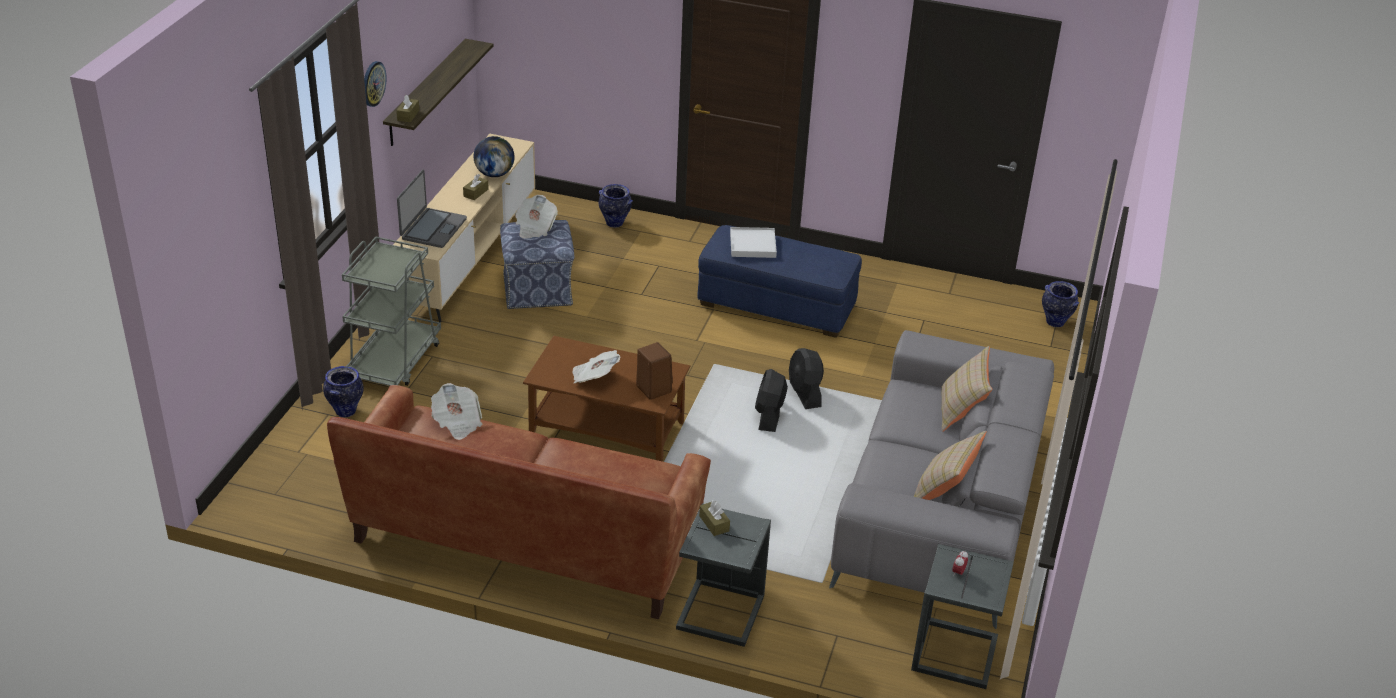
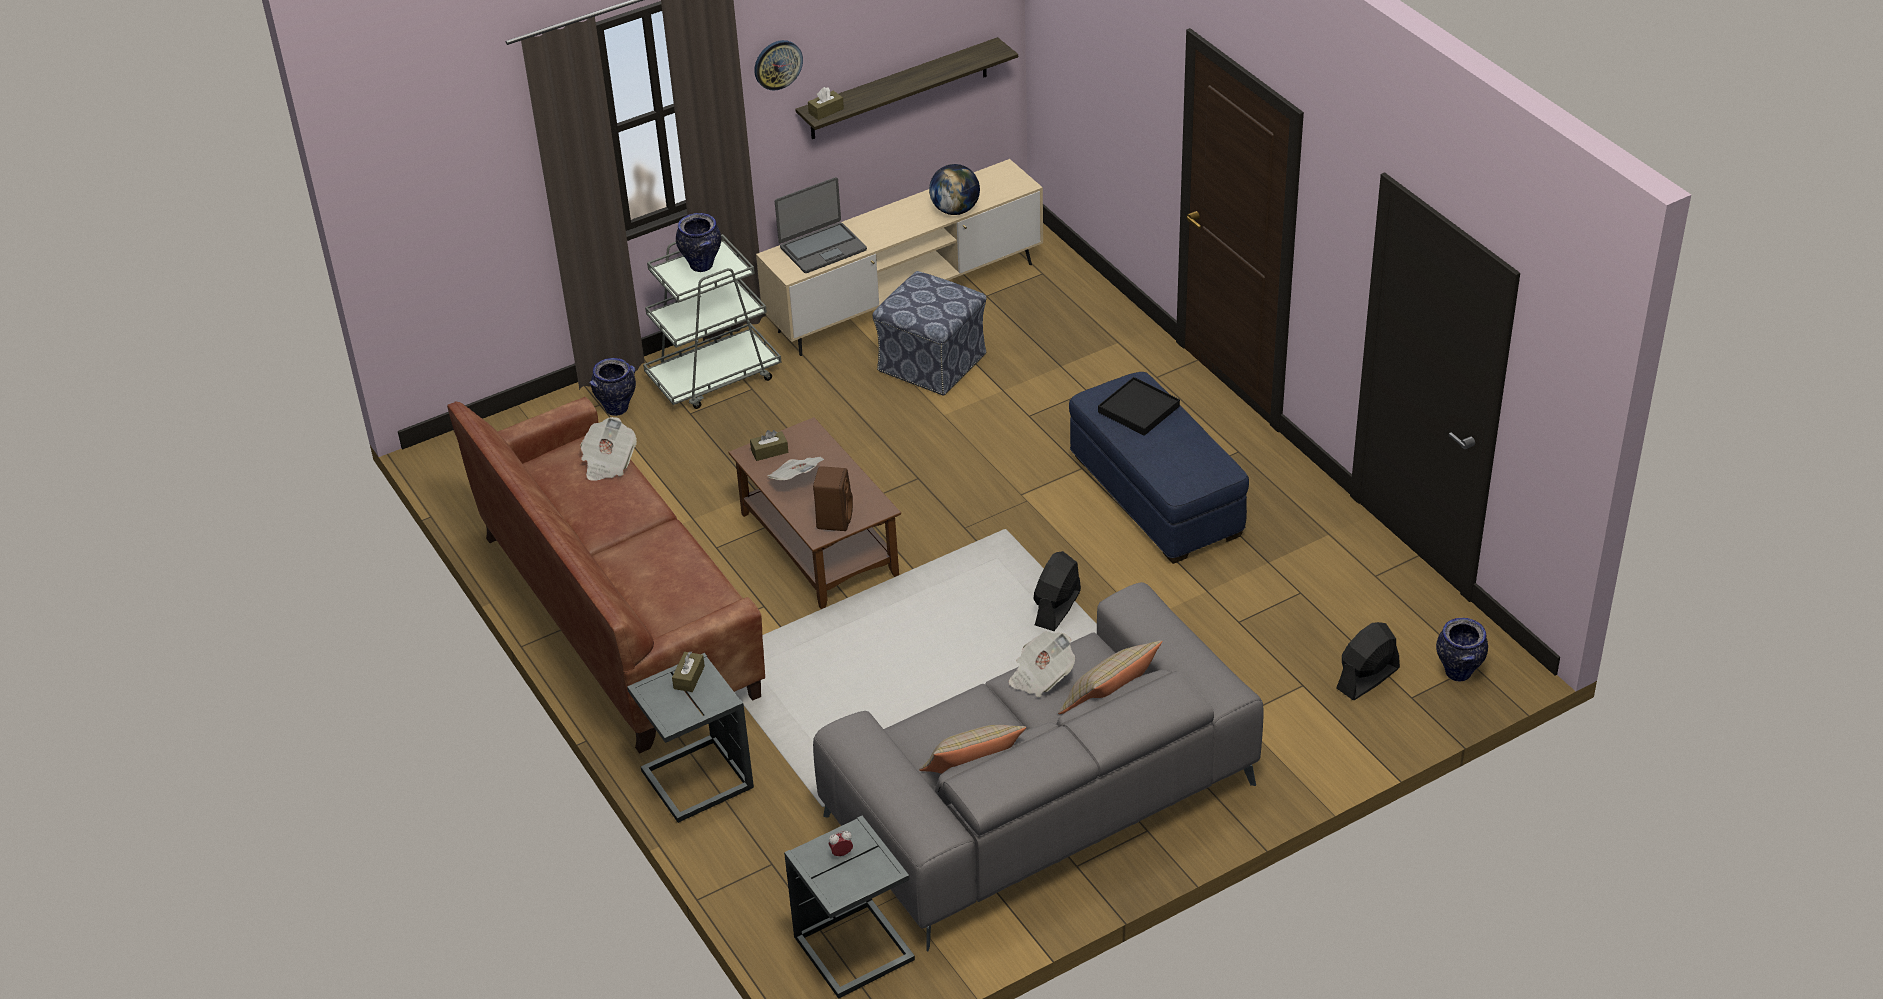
camera: 45 degrees right, 5 degrees up
(476, 193) = (911, 224): brown tissue box -> brown tissue box (769, 451)
(535, 228) = (937, 289): newspaper -> newspaper (1041, 676)
(615, 223) = (1102, 321): vase -> vase (702, 266)
(752, 245) = (1138, 409): white tray -> black tray
(769, 415) = (990, 613): black fan -> black fan (1367, 678)

